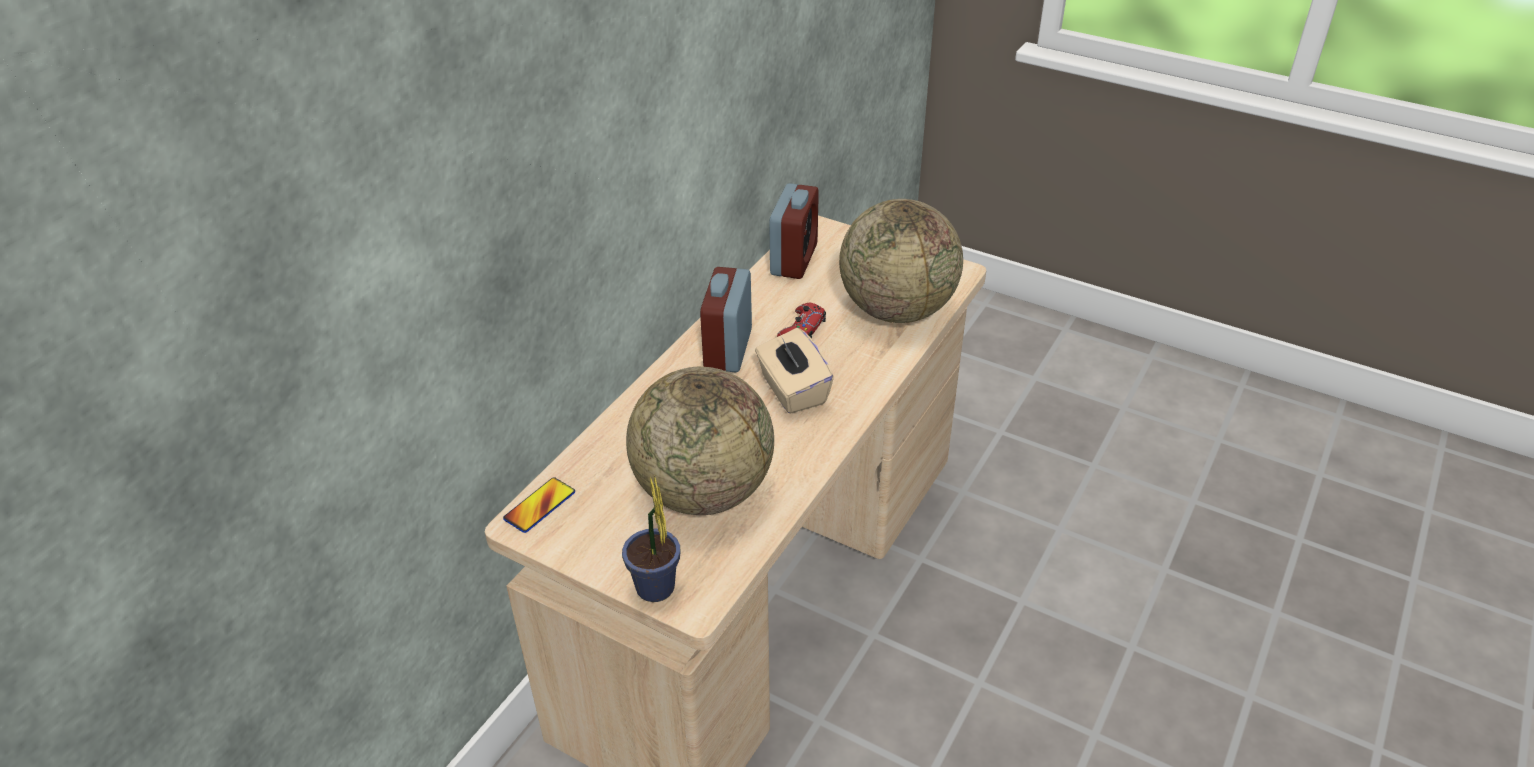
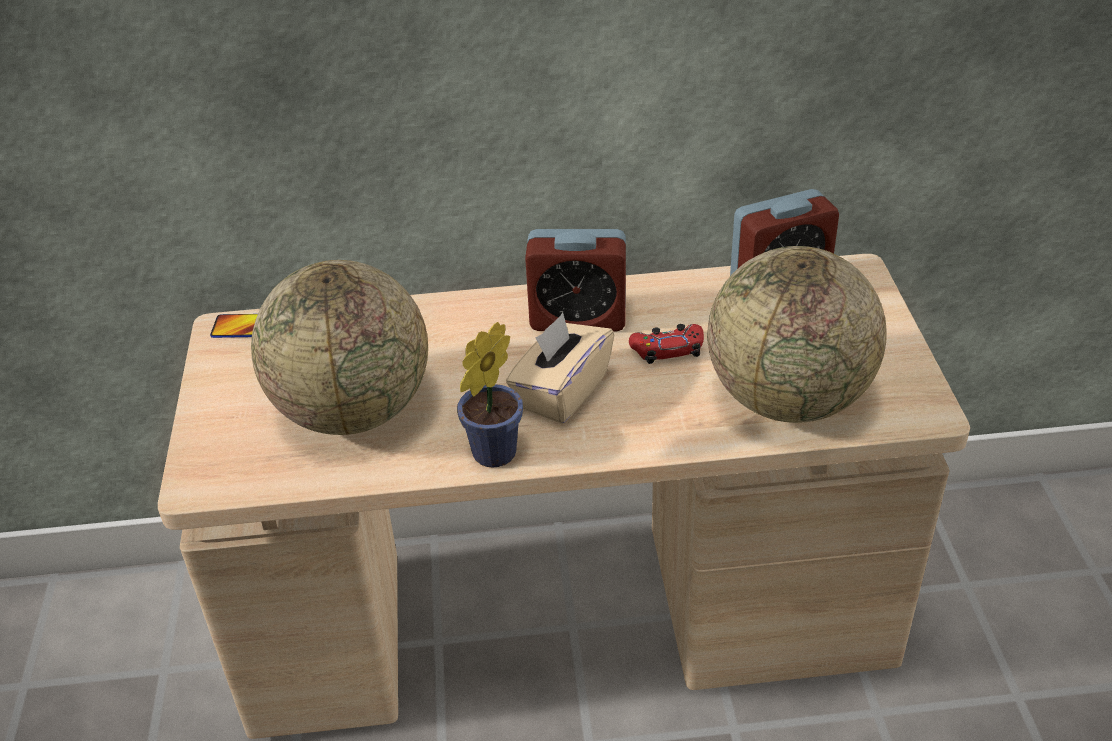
camera: 55 degrees right, 0 degrees up
(656, 592) = (196, 451): potted plant -> potted plant (490, 456)
(728, 349) = (578, 318): alarm clock -> alarm clock turned 150 degrees counterclockwise

